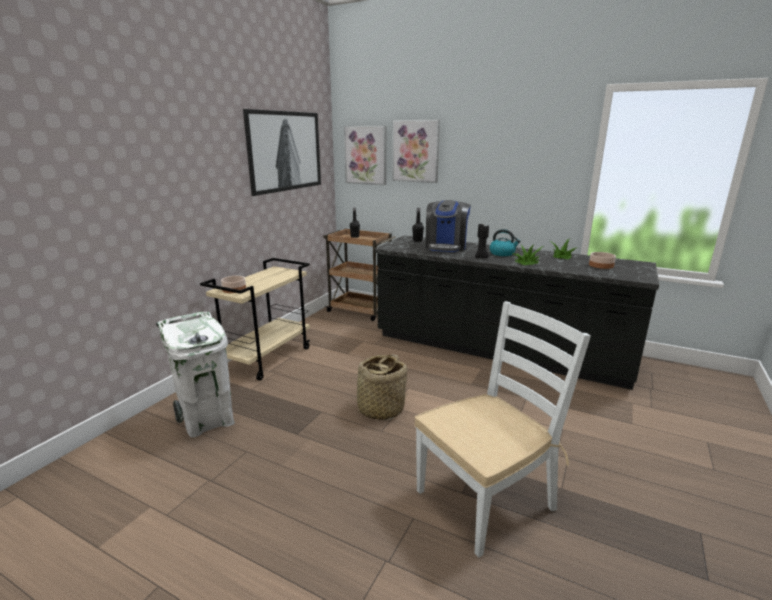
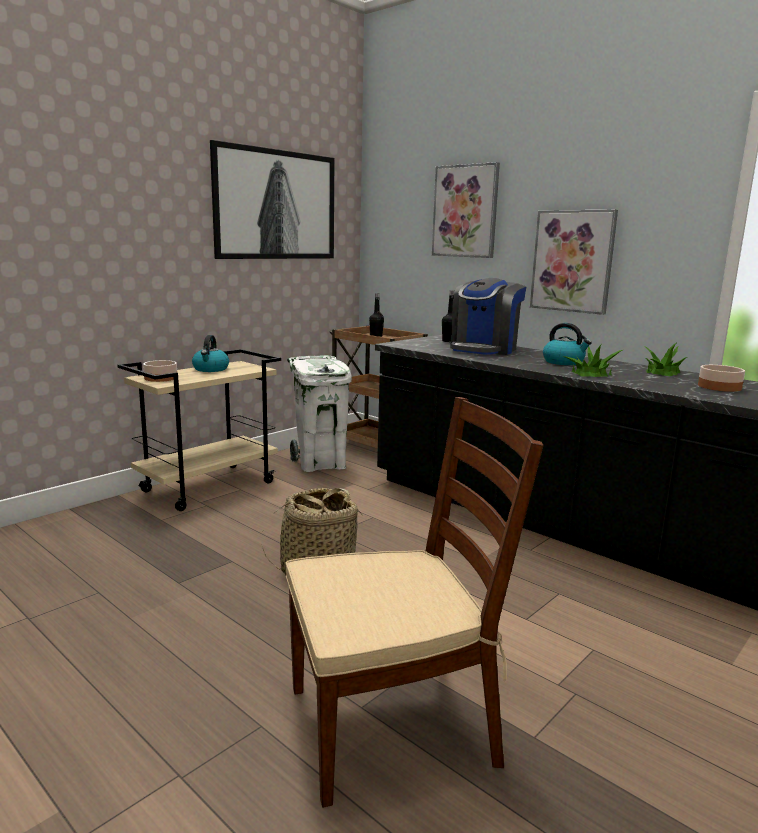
camera: 15 degrees right, 5 degrees down
(208, 420) = (80, 547): white trash can -> white trash can (320, 463)
(261, 277) = (211, 369): none -> kettle
(366, 155) = (400, 219): picture -> picture (572, 261)
(481, 257) = (523, 363): black candle -> none
(486, 499) = (393, 724): white chair -> brown chair

